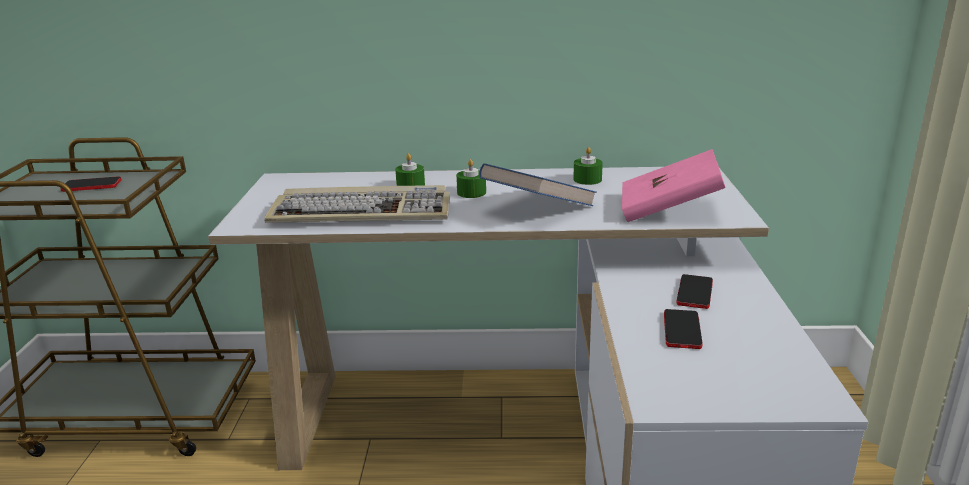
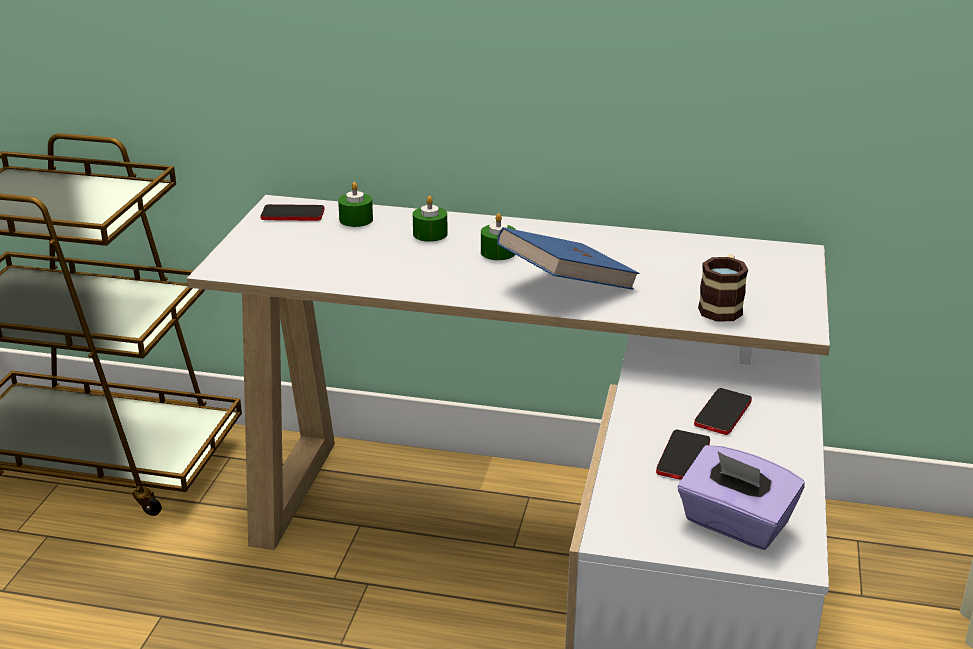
camera: 10 degrees right, 5 degrees up
(91, 185) = (69, 194): phone -> phone (292, 214)
(363, 212) = (363, 266): keyboard -> none
(587, 180) = (646, 249): green candle -> green candle (356, 219)
(668, 210) = (722, 306): pink book -> mug
(756, 378) = (735, 524): none -> purple tissue box

